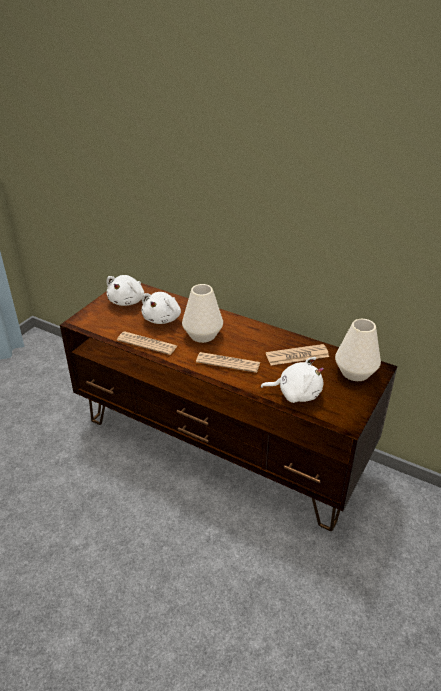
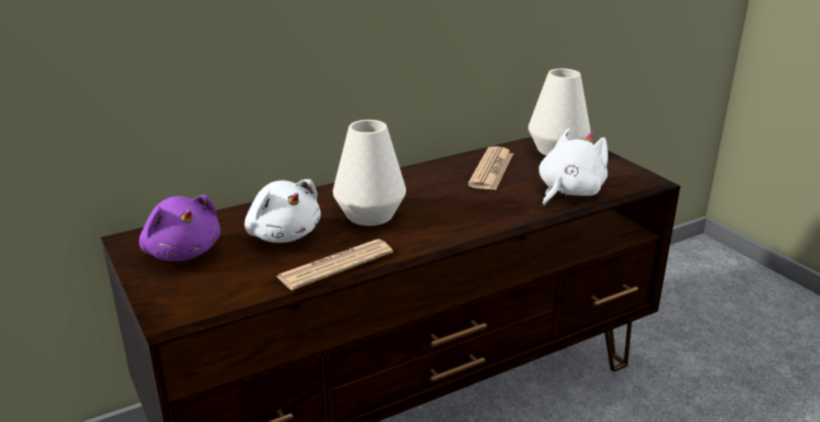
camera: 60 degrees left, 10 degrees down
(127, 301) = (182, 252): white plush toy -> purple plush toy
(228, 363) = (460, 215): newspaper -> none

